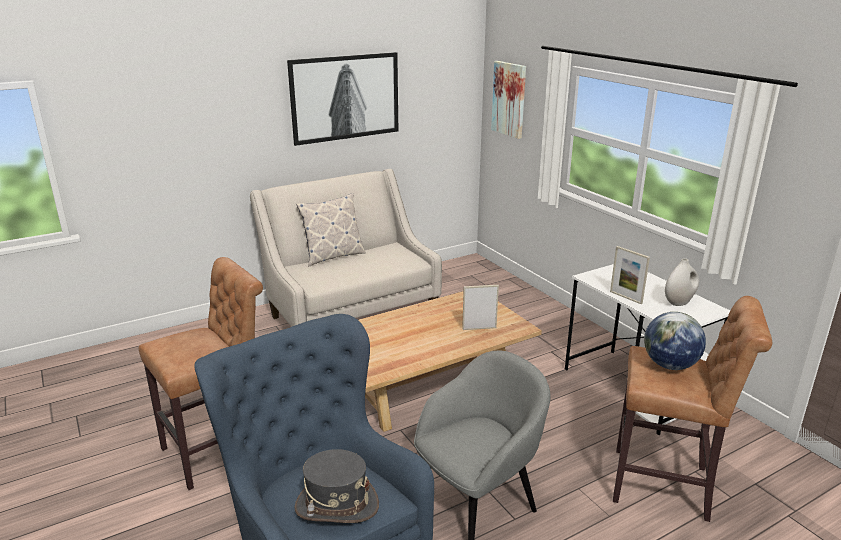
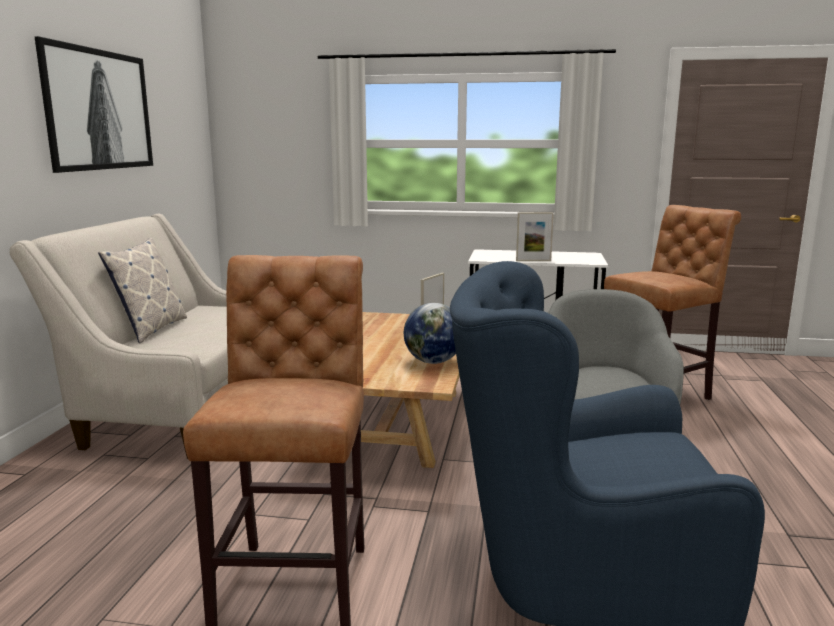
camera: 50 degrees left, 10 degrees down
(336, 505) = (663, 458): grey hat -> none
(509, 99) = (260, 127): picture -> none
(669, 365) = (656, 273): globe -> globe (433, 362)
(678, 302) = (565, 255): white vase -> none

